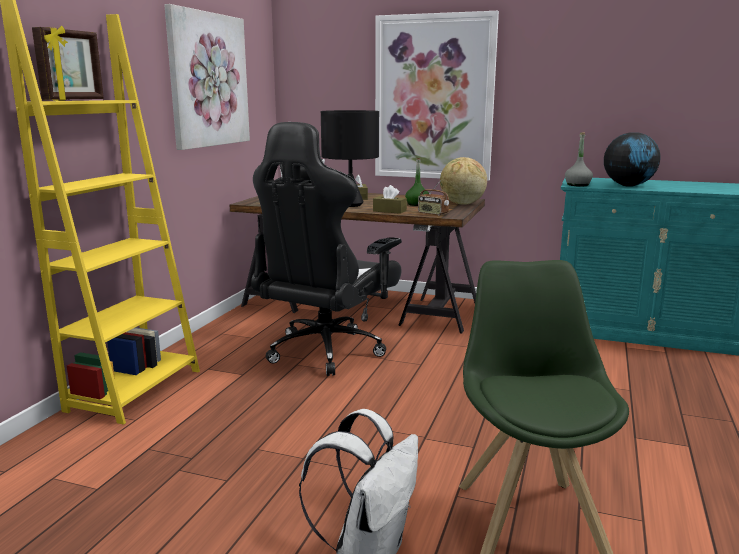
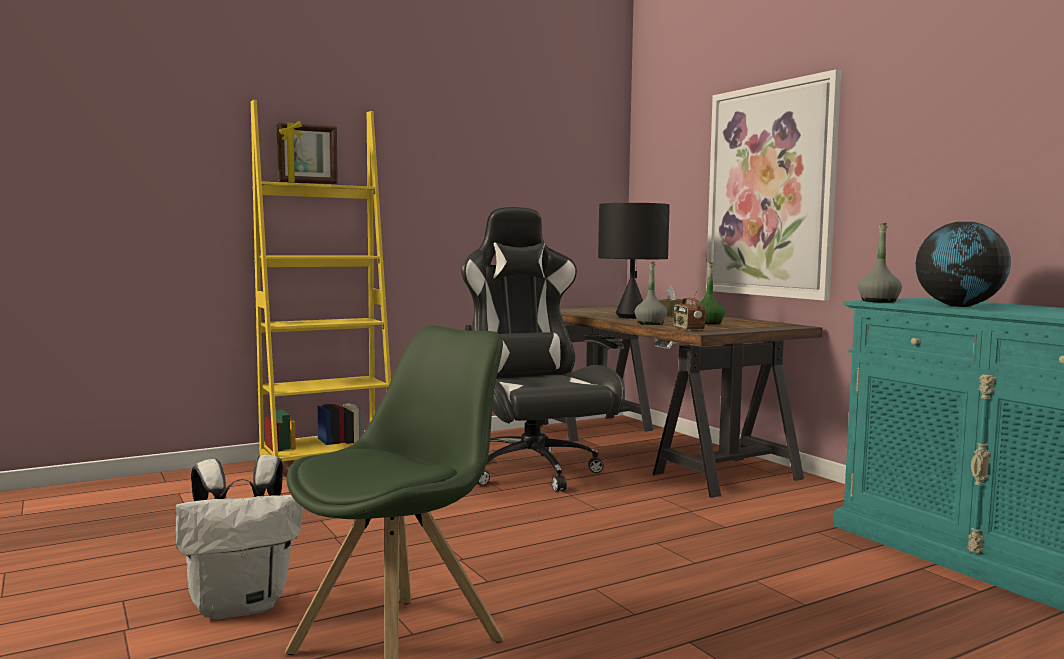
camera: 40 degrees right, 10 degrees down
(208, 80) = (508, 175): picture -> none
(329, 349) = (536, 474): black office chair -> black office chair turned 90 degrees clockwise
(389, 211) = (650, 323): brown tissue box -> grey bottle
(462, 204) = (765, 327): globe -> none

